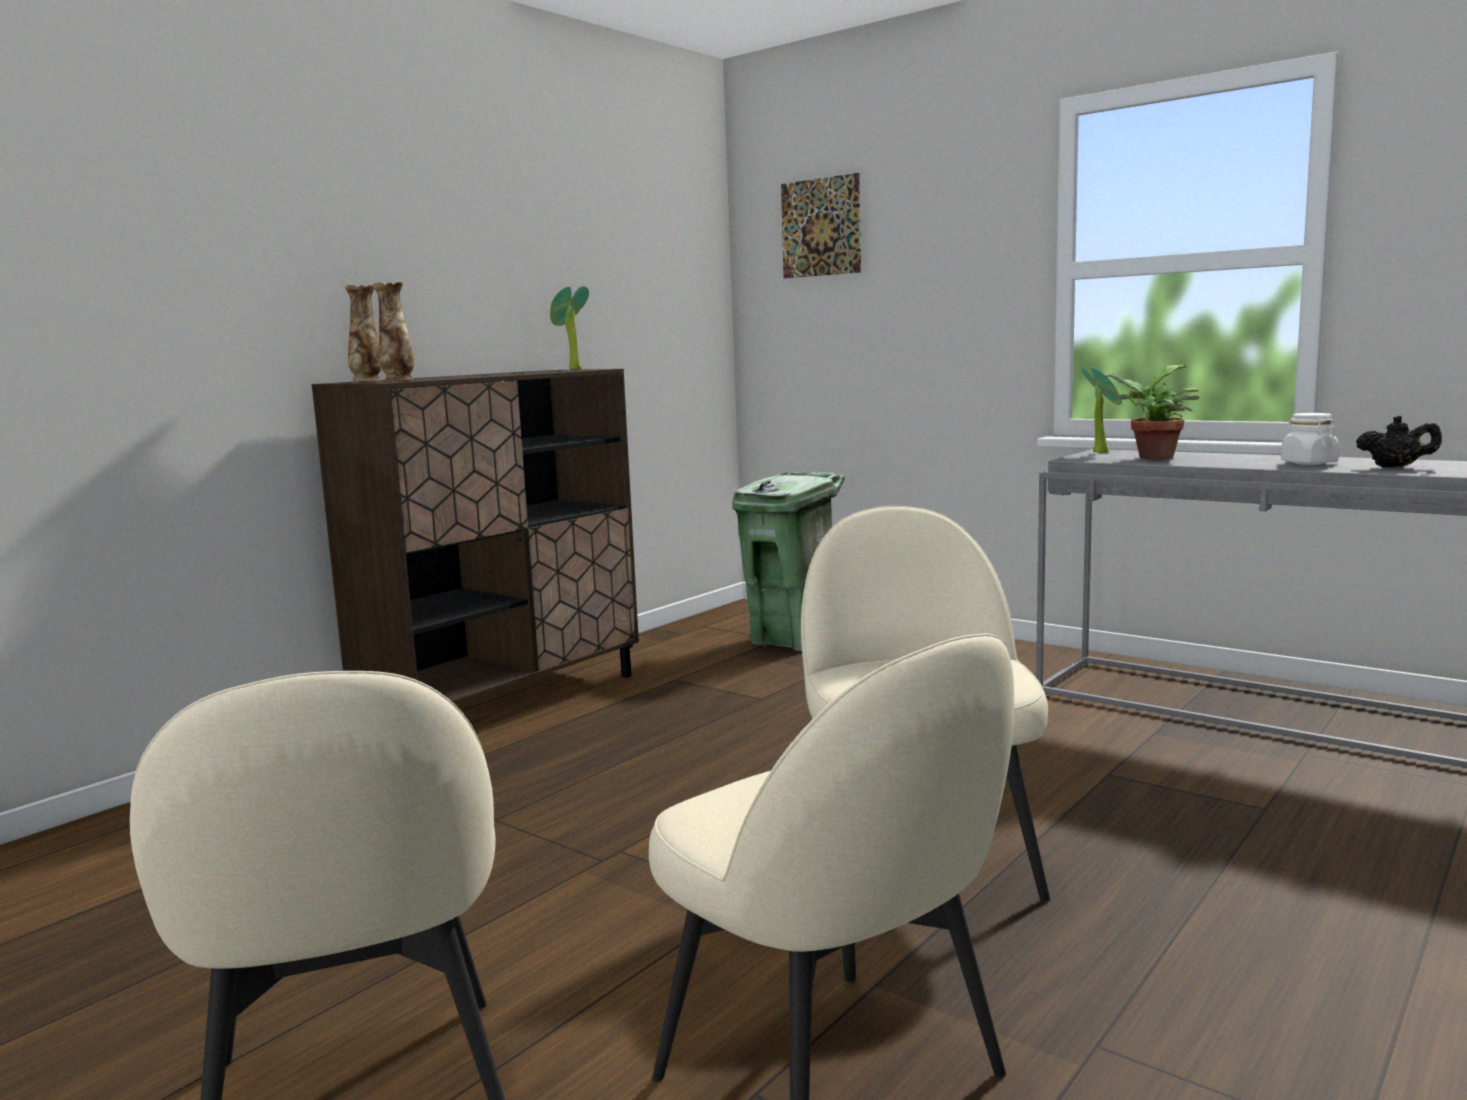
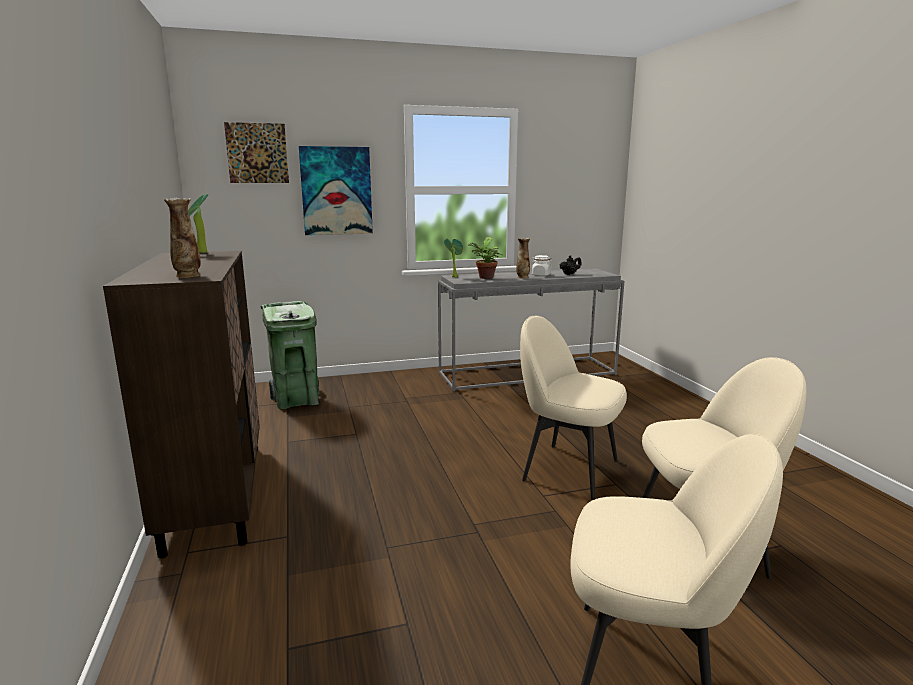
camera: 55 degrees left, 5 degrees up
(367, 381) = (145, 278): vase -> vase (522, 277)
(932, 282) = (336, 191): none -> picture

